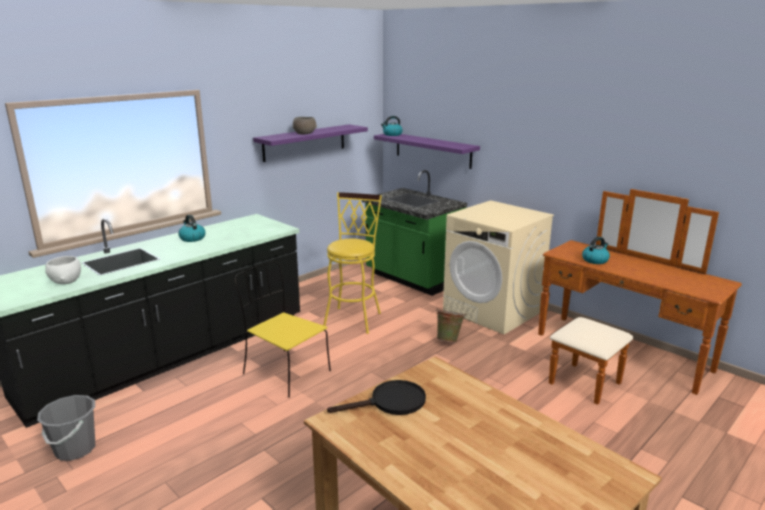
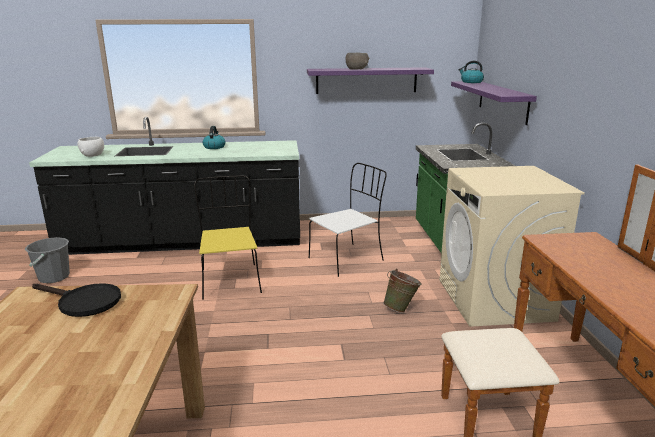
camera: 40 degrees right, 0 degrees up
(354, 317) = (347, 259): yellow stool -> white chair
(595, 260) = (580, 260): kettle -> none

